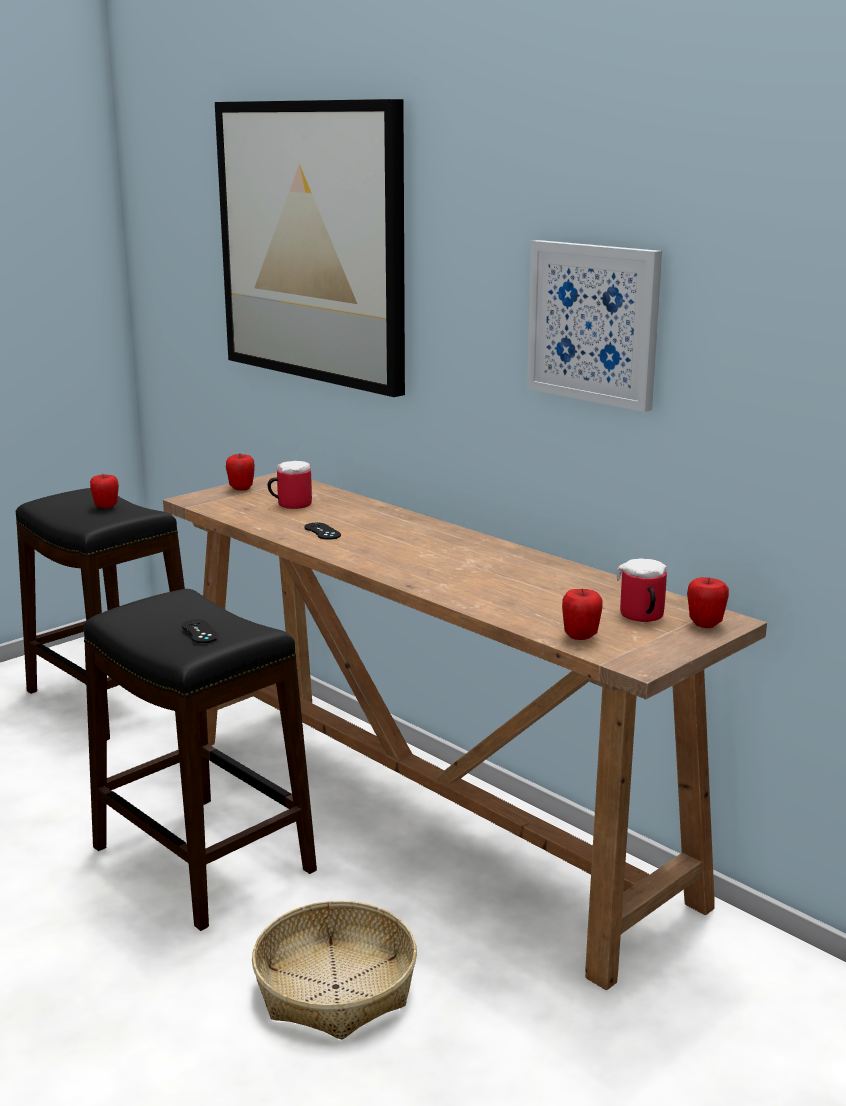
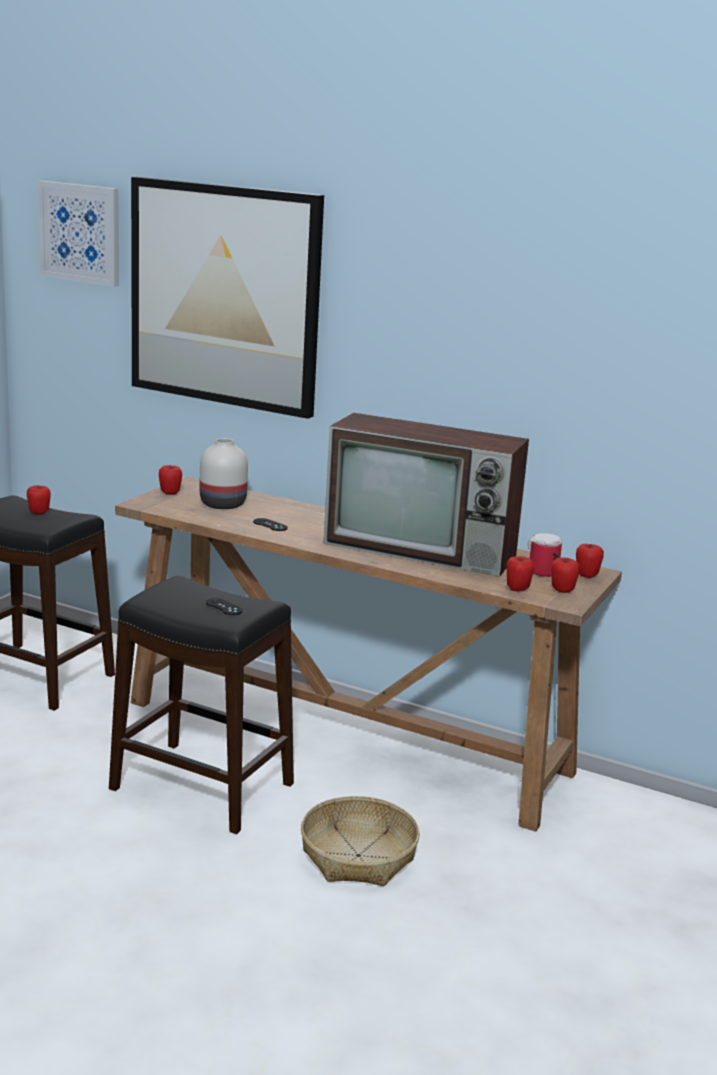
camera: 20 degrees left, 0 degrees up
(289, 504) = (222, 504): mug -> white vase
(494, 574) = (423, 550): none -> television
(594, 323) = (488, 368): picture -> picture (80, 233)
(647, 644) = (562, 590): none -> apple

